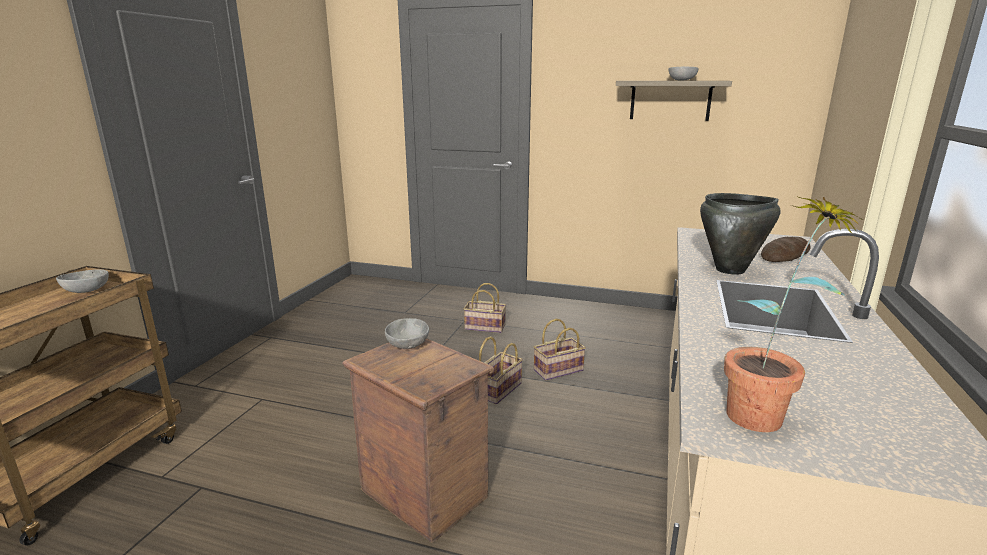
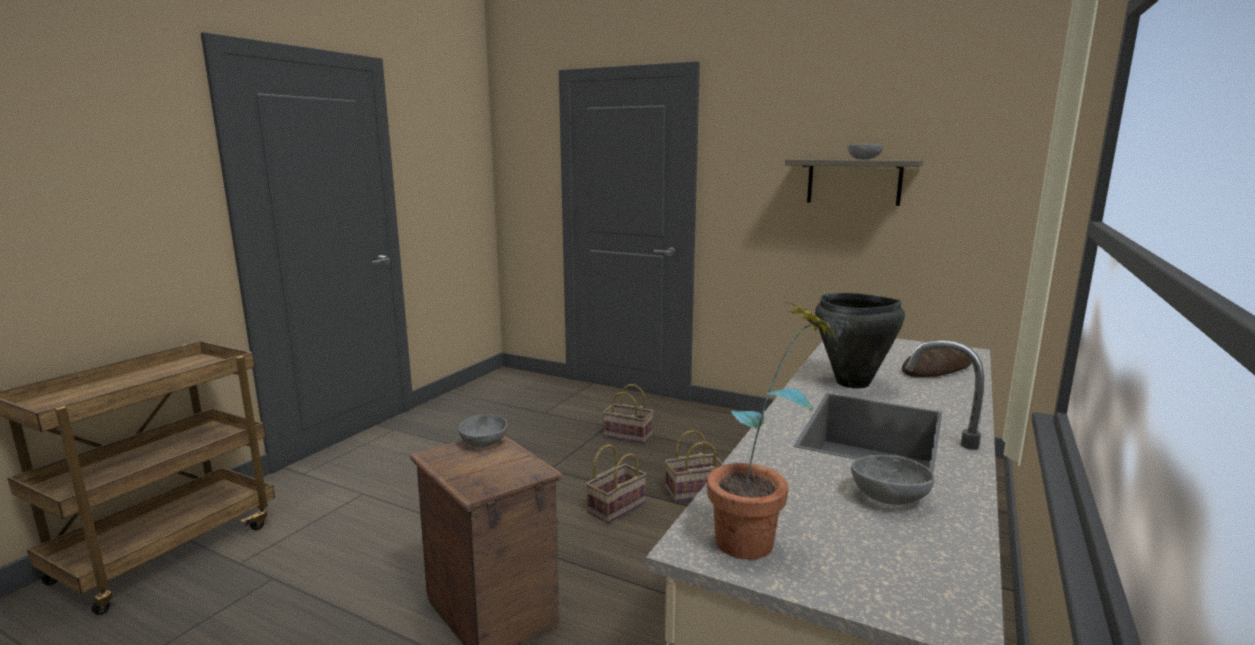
camera: 10 degrees right, 5 degrees down
(86, 290) = (193, 365): grey bowl -> grey bowl (887, 497)

